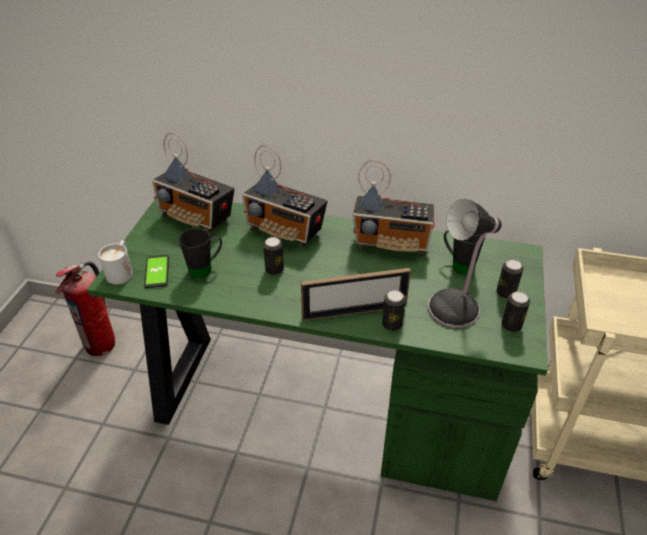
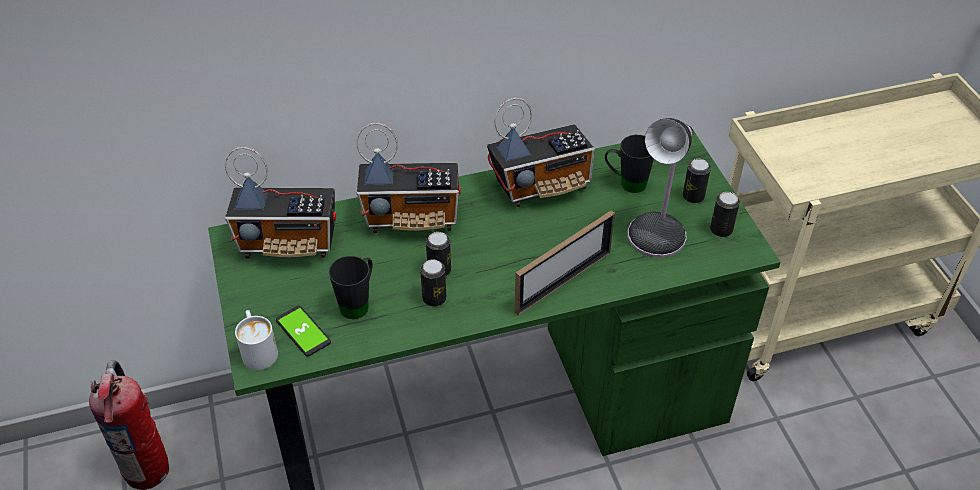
camera: 30 degrees left, 5 degrees up
(392, 324) = (610, 279): can -> can (434, 298)

